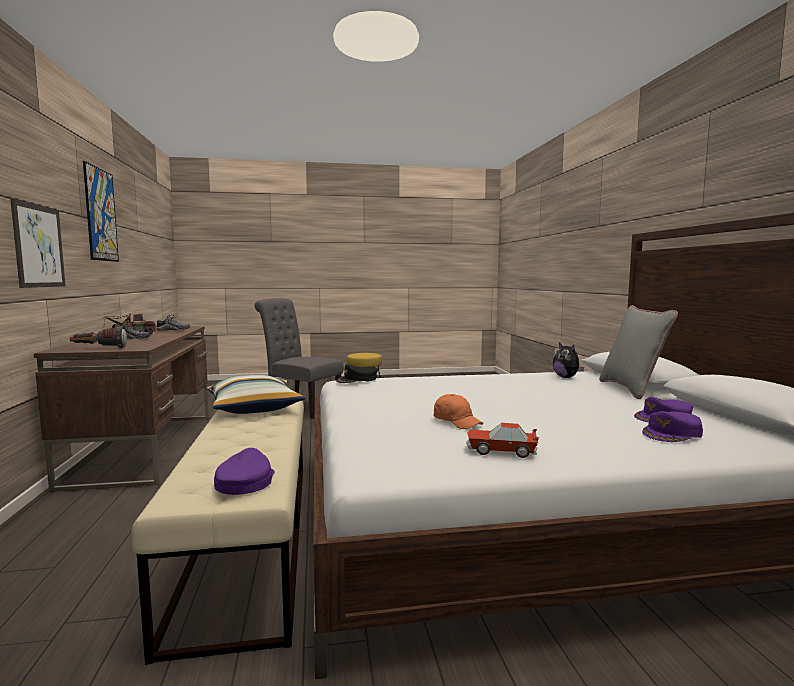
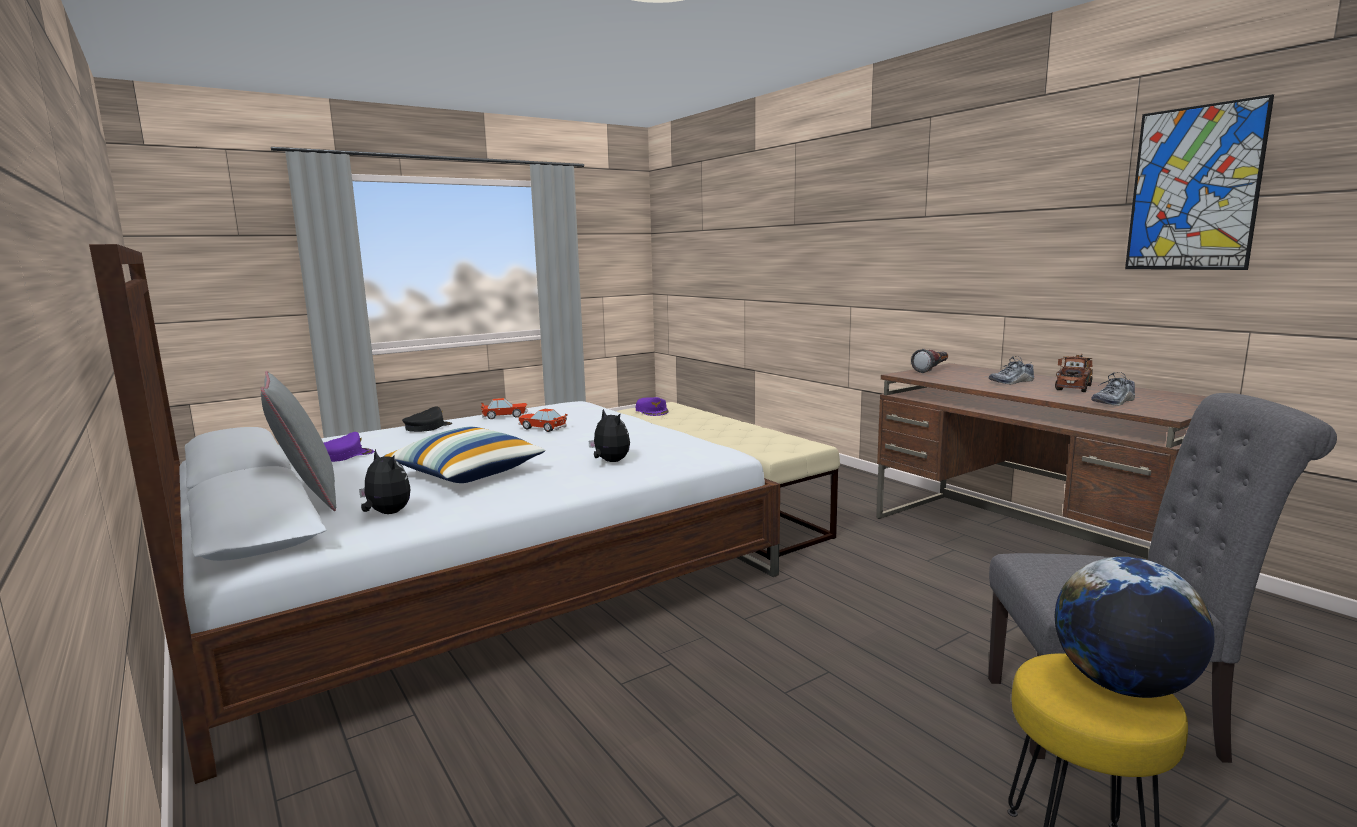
camera: 155 degrees right, 5 degrees up
(39, 246) = (997, 258): picture -> none
(254, 408) = (772, 442): pillow -> pillow (466, 474)
(357, 379) = (703, 450): black cap -> black cap (427, 427)
(358, 354) = (1122, 685): none -> globe
(426, 383) = (610, 462): none -> plush toy
(457, 422) = (542, 428): orange cap -> toy car
(672, 433) = (363, 441): purple cap -> none

